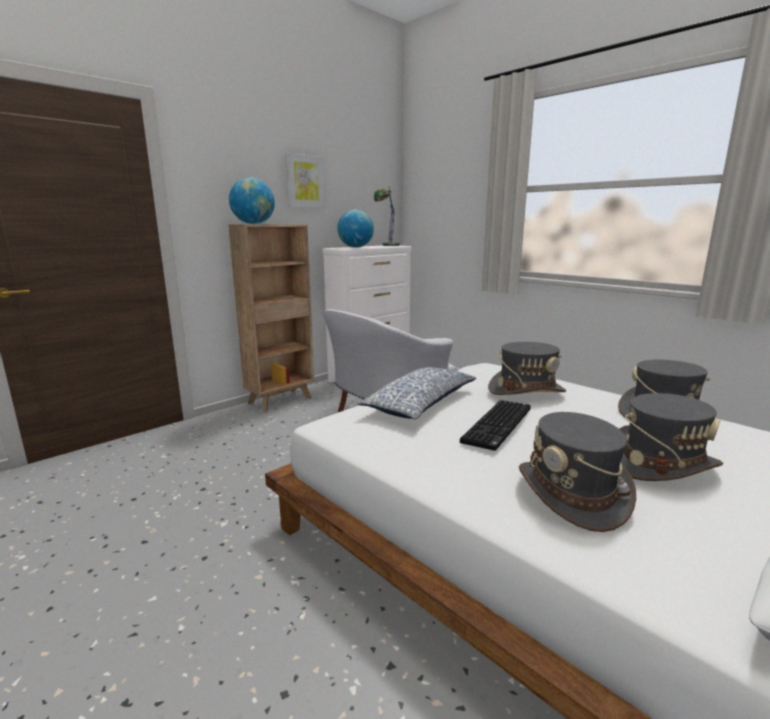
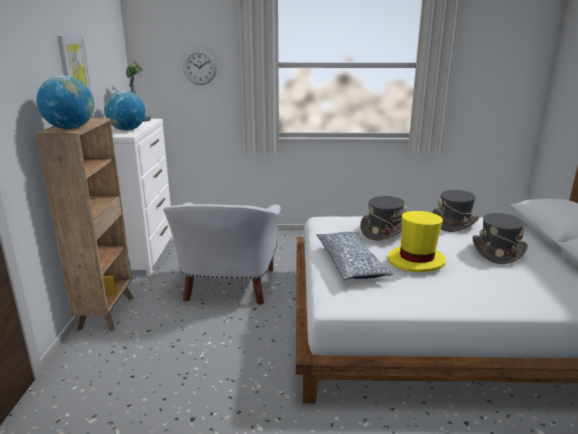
camera: 45 degrees left, 5 degrees up
(456, 195) = (199, 67): none -> wall clock
(499, 426) = (416, 260): keyboard -> yellow hat
(573, 494) = (503, 282): grey hat -> none

